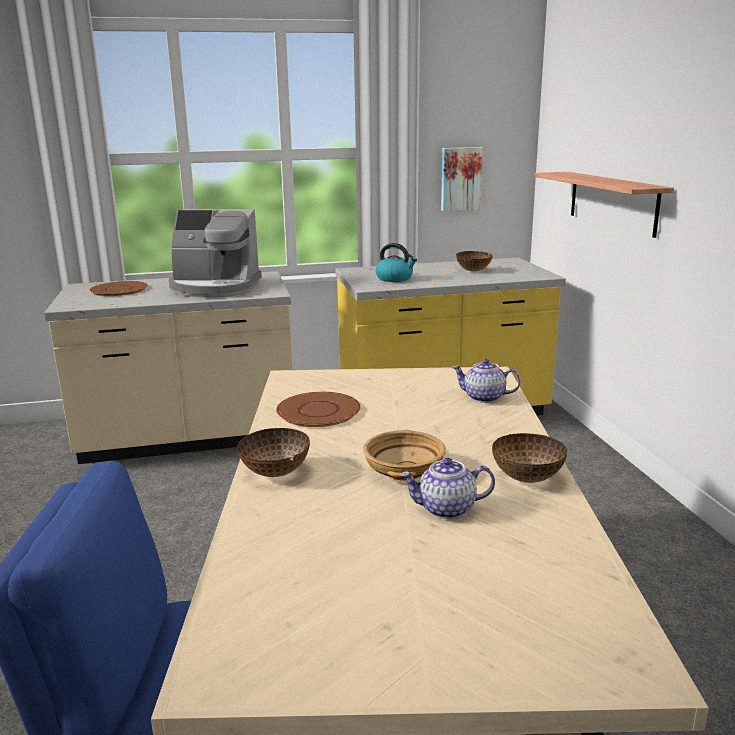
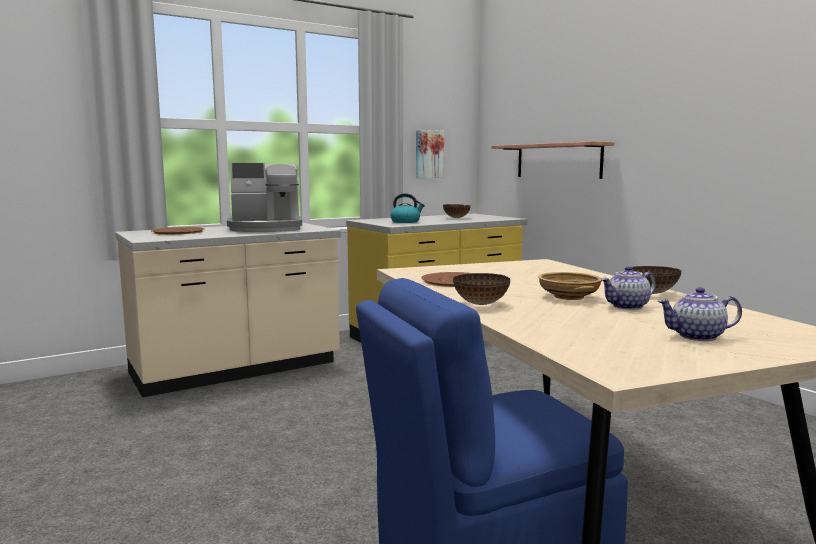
camera: 20 degrees left, 10 degrees down
(484, 397) = (558, 269): teapot -> teapot (697, 336)

